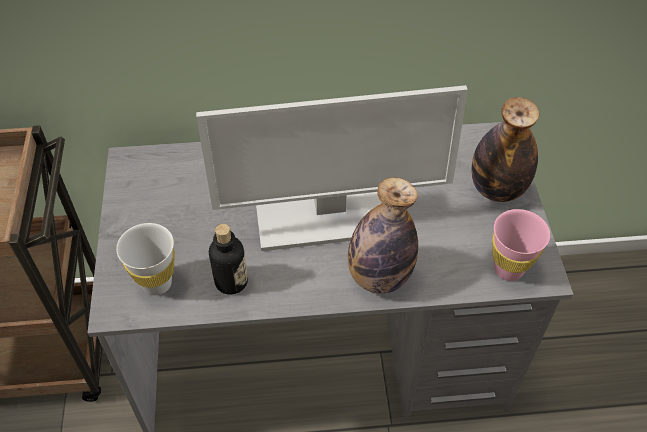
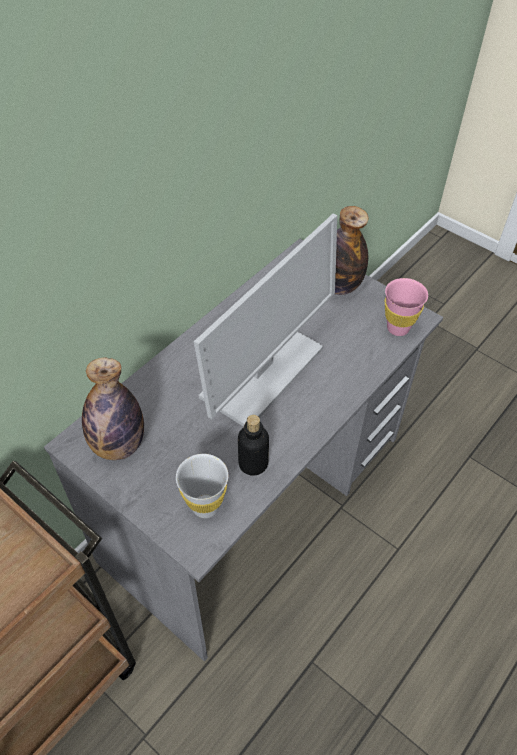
camera: 45 degrees left, 0 degrees up
(379, 277) = (336, 388): bottle -> bottle (118, 445)

